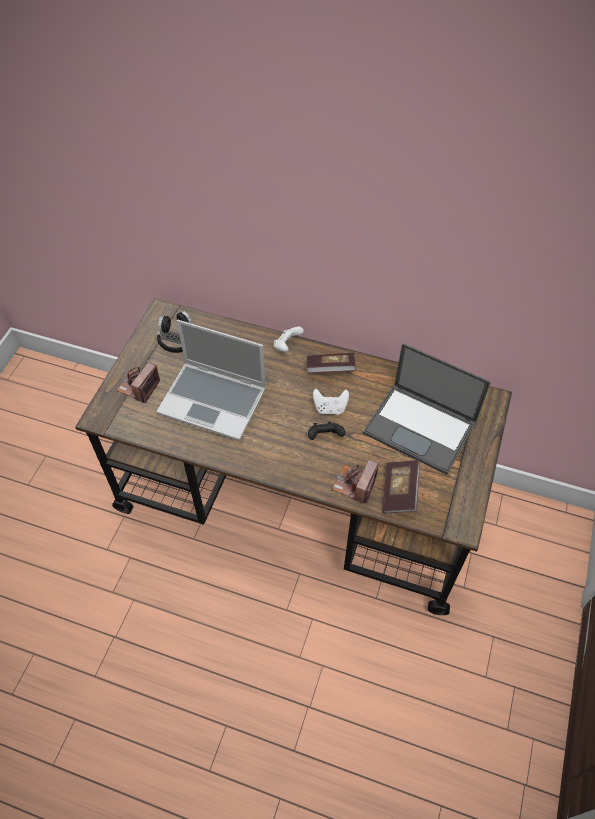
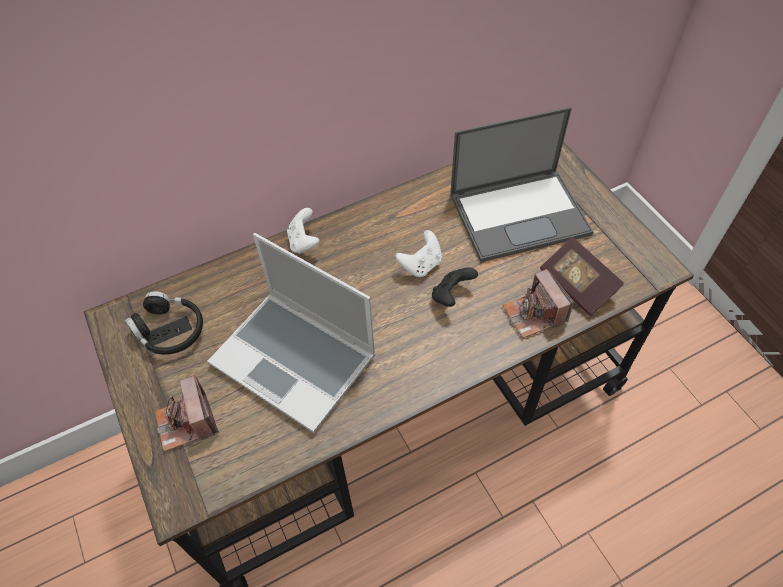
camera: 45 degrees left, 0 degrees up
(214, 401) = (296, 360): laptop -> laptop turned 60 degrees clockwise
(330, 369) = (375, 229): book -> none

